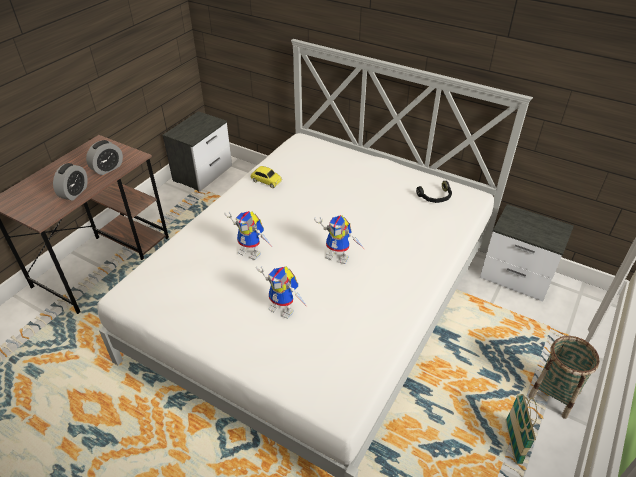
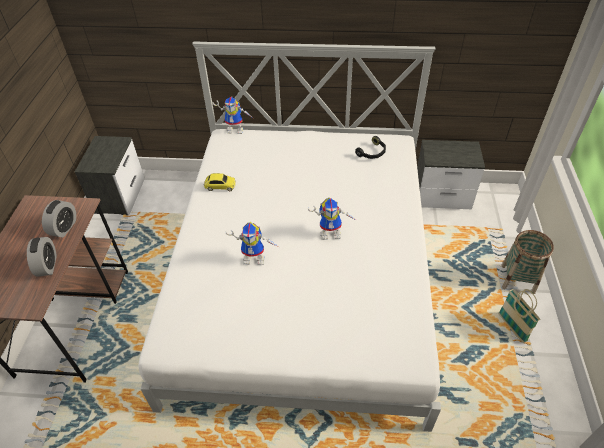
camera: 25 degrees left, 5 degrees up
(285, 308) = (318, 297): toy robot -> toy robot (236, 129)

